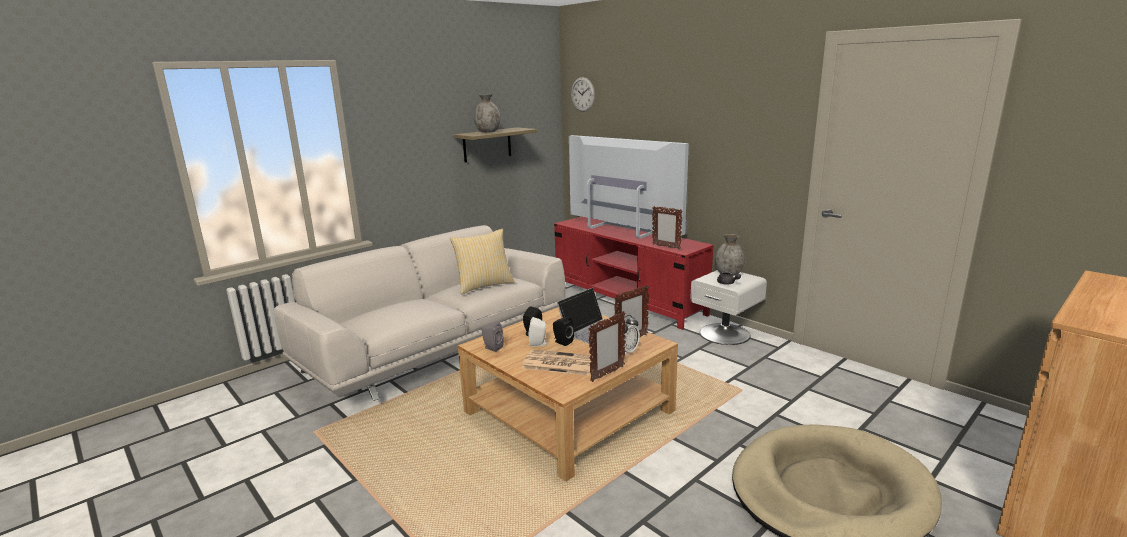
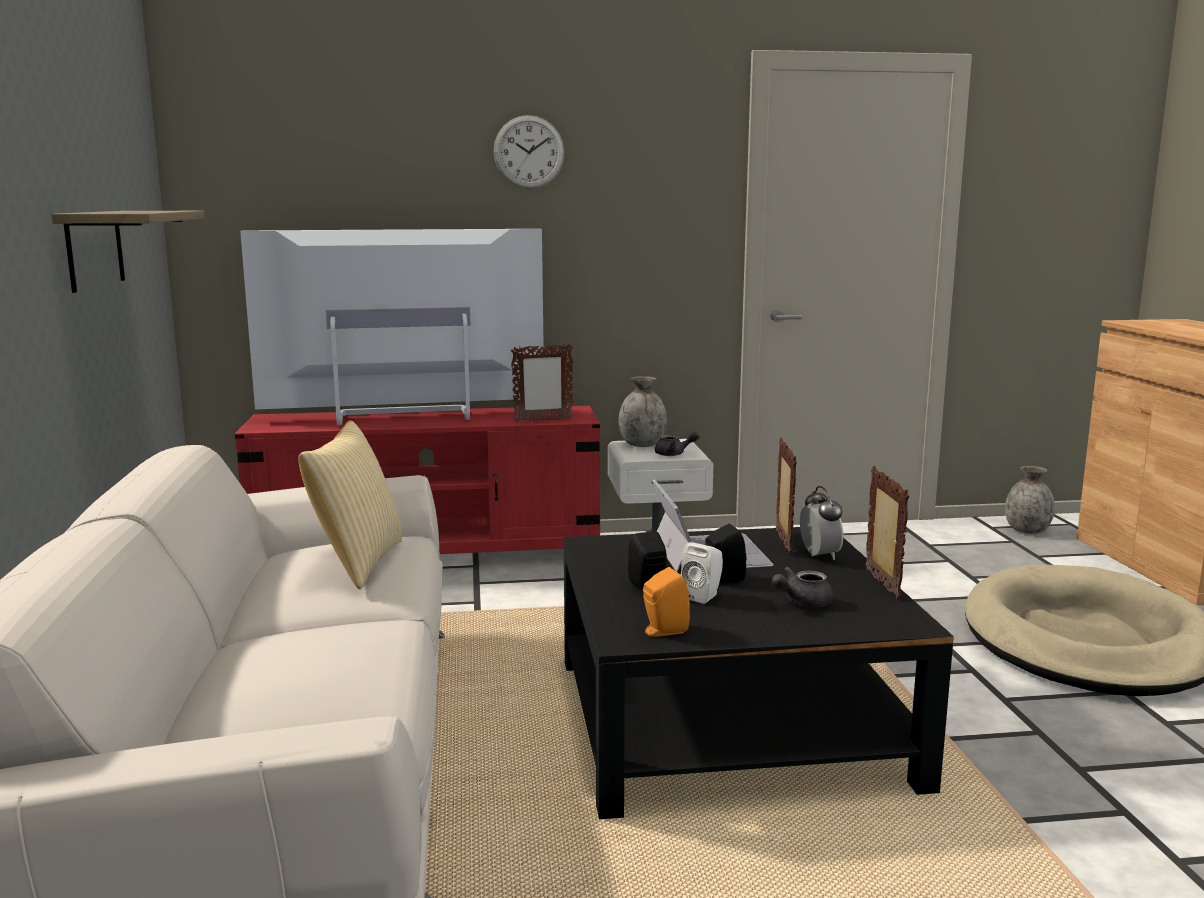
camera: 55 degrees left, 5 degrees down
(487, 132) = (127, 211): grey vase -> grey vase (1027, 531)
(492, 348) = (662, 631): grey speaker -> orange speaker
(558, 363) = (802, 602): newspaper -> grey teapot
(568, 411) = (729, 721): beige coffee table -> black coffee table
(582, 94) = (234, 143): wall clock -> wall clock (529, 152)

